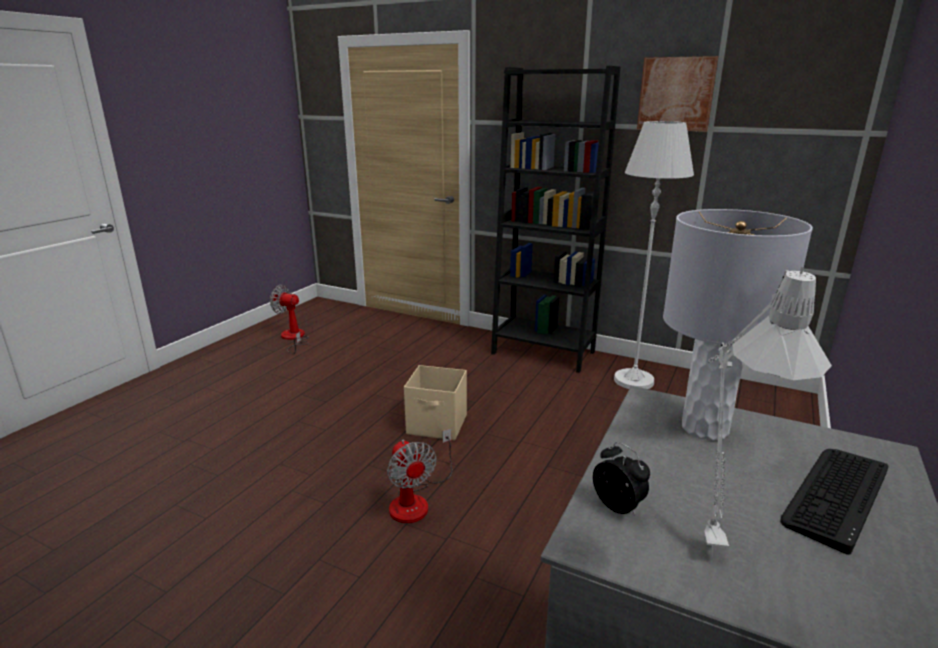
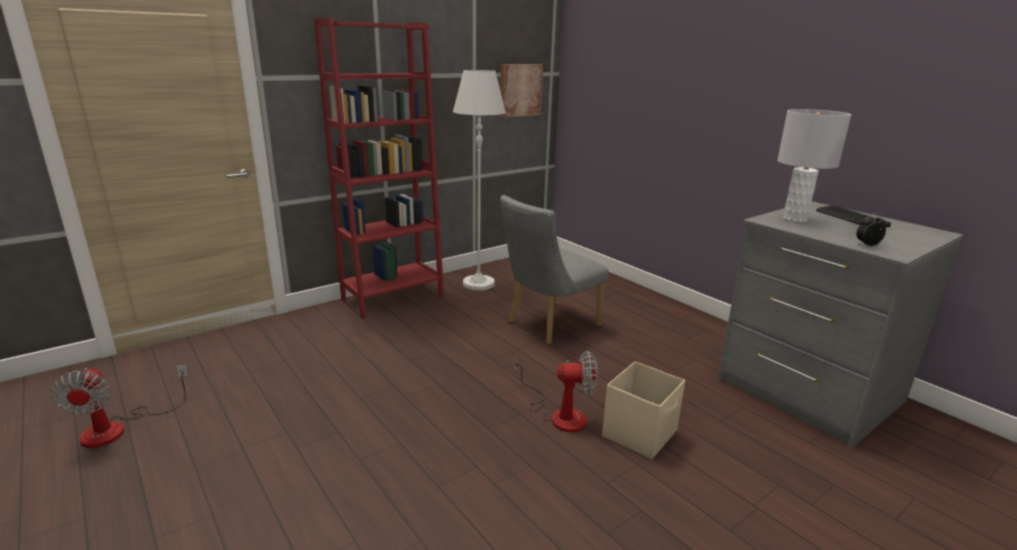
camera: 65 degrees left, 0 degrees up
(293, 338) = (118, 428): fan -> fan turned 60 degrees counterclockwise
(438, 425) = (457, 377): beige storage box -> beige storage box (640, 433)
(543, 352) = (393, 298): black bookcase -> red bookcase
(594, 447) = (548, 325): none -> grey chair
(676, 94) = (451, 48): picture -> picture (520, 90)
(705, 533) = (883, 238): grey table lamp -> none

